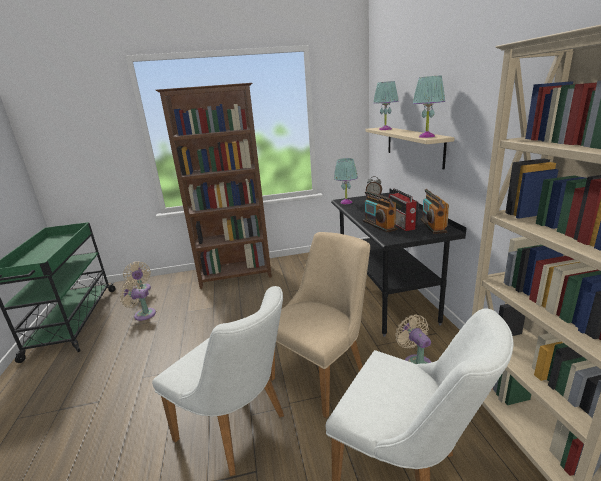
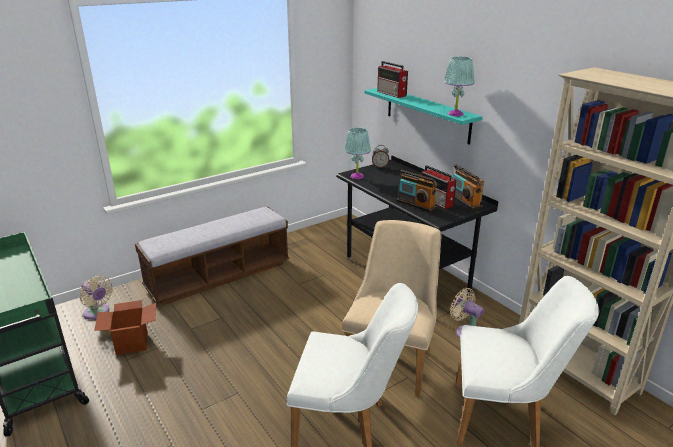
camera: 25 degrees left, 5 degrees up
(142, 314) = (132, 343): beige fan -> cardboard box
(236, 276) = (219, 275): brown bookcase -> bench
(385, 129) = (392, 94): turquoise table lamp -> radio
(413, 145) = (427, 114): beige shelf -> turquoise shelf

